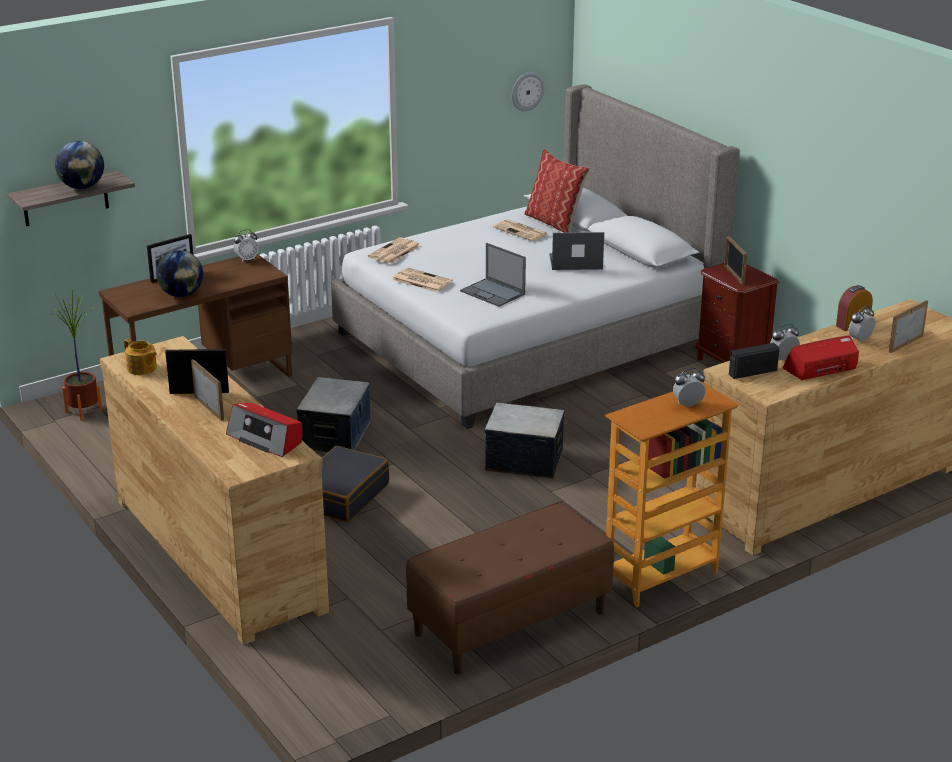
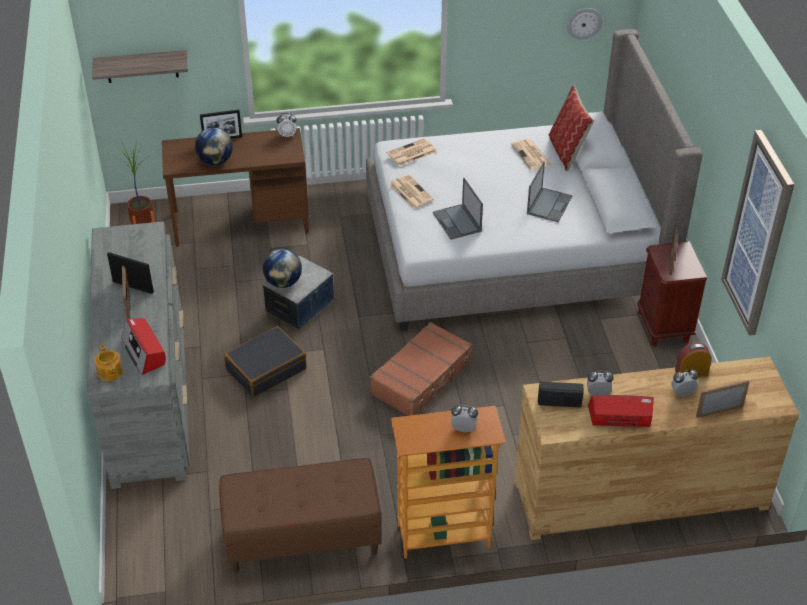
camera: 25 degrees right, 15 degrees up
(82, 187) = (148, 64): globe -> globe (283, 282)
(142, 368) = (112, 248): teapot -> teapot (110, 372)
(220, 553) = (149, 396): brown dresser -> grey dresser
(524, 460) = (422, 378): storage box -> brown suitcase
(575, 262) = (549, 204): laptop -> laptop turned 90 degrees clockwise
(851, 186) = (758, 235): none -> picture

